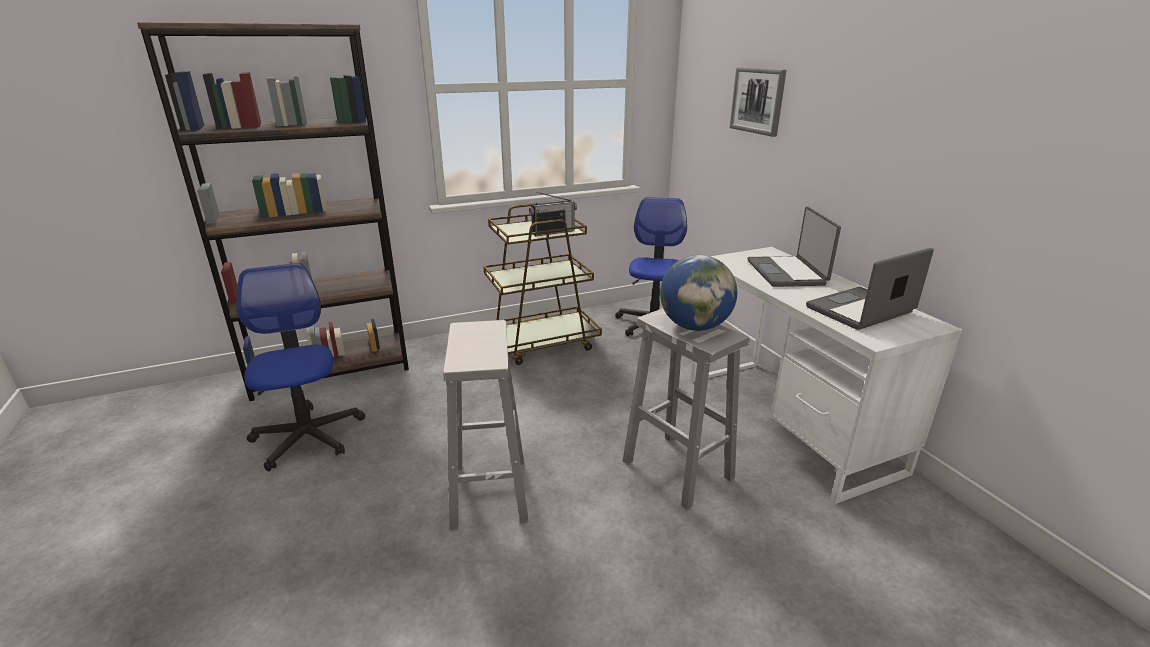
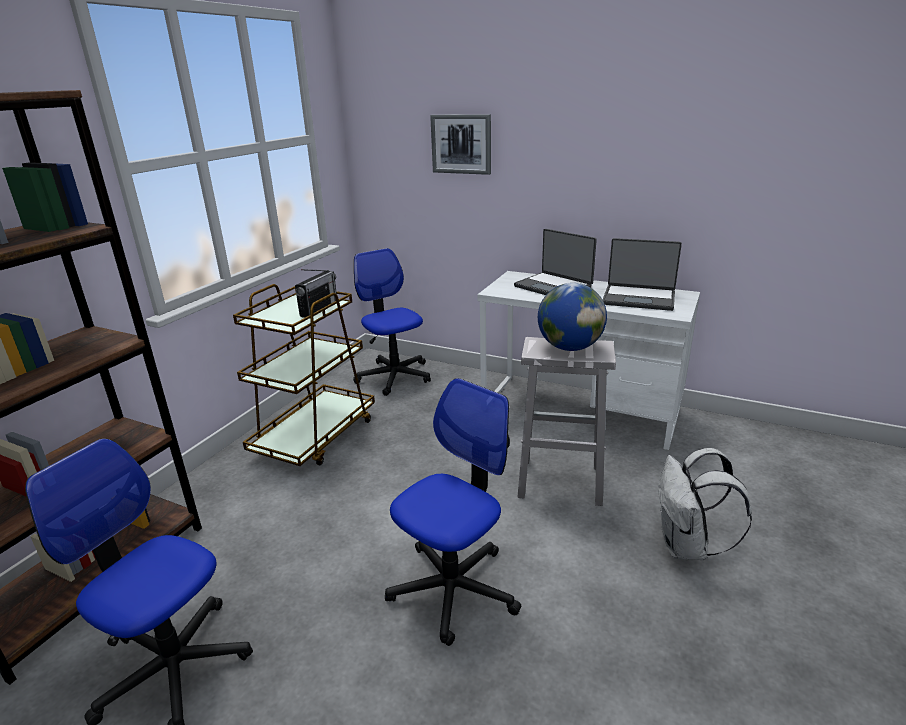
camera: 40 degrees left, 0 degrees up
(490, 493) = (453, 588): white stool -> office chair
(719, 592) = (686, 547): none -> white backpack
(861, 311) = (639, 298): laptop -> laptop turned 90 degrees counterclockwise

